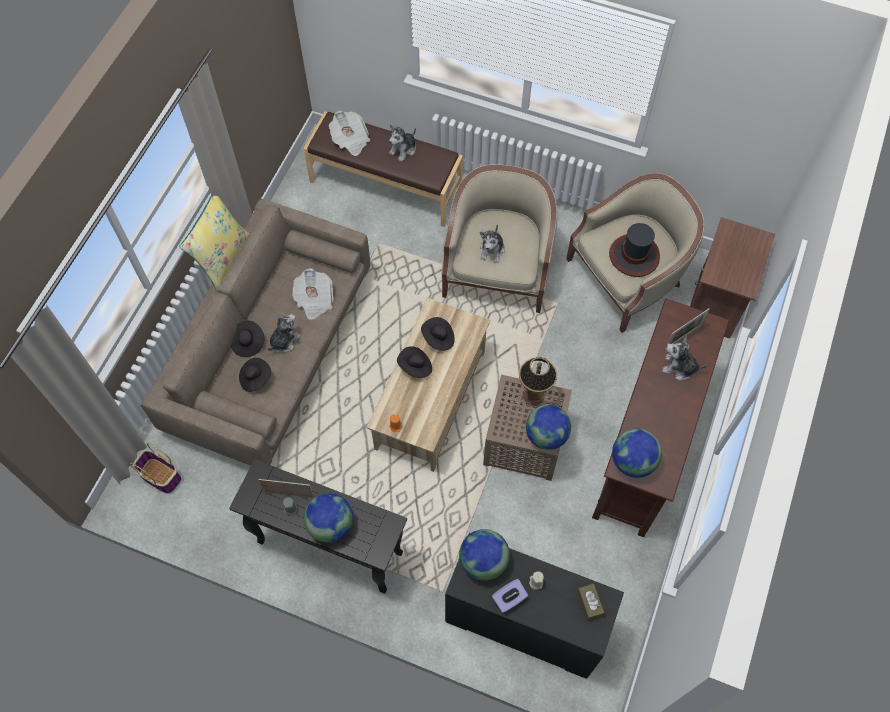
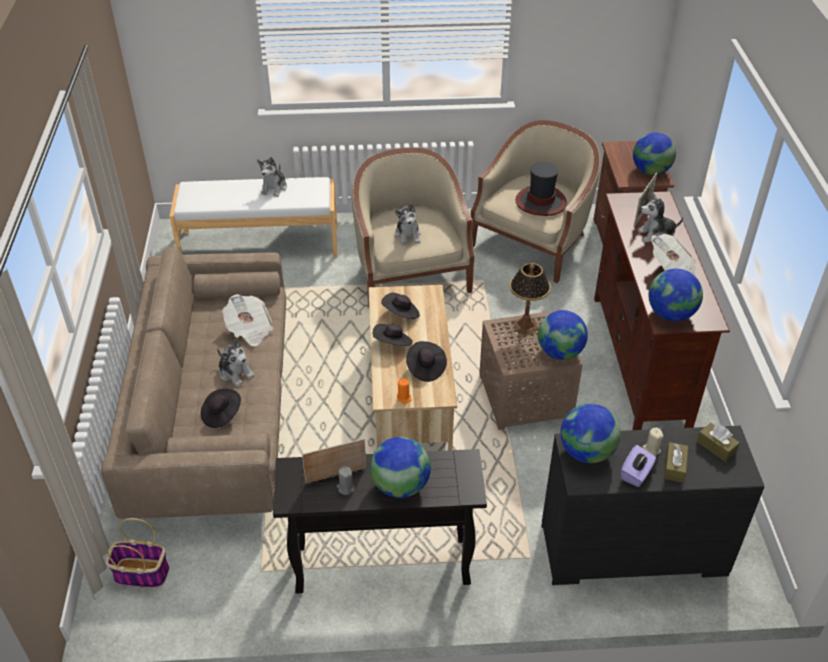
camera: 25 degrees left, 20 degrees down
(222, 258) = (133, 314): yellow pillow -> none
(248, 343) = (195, 387): black hat -> black hat (425, 368)
(284, 340) = (235, 373): plush toy -> plush toy turned 120 degrees clockwise
(350, 140) = (216, 195): newspaper -> newspaper (672, 269)
(386, 185) = (260, 243): brown bench -> white bench
(543, 606) = (674, 467): none -> brown tissue box
(744, 273) = (650, 171): none -> globe

